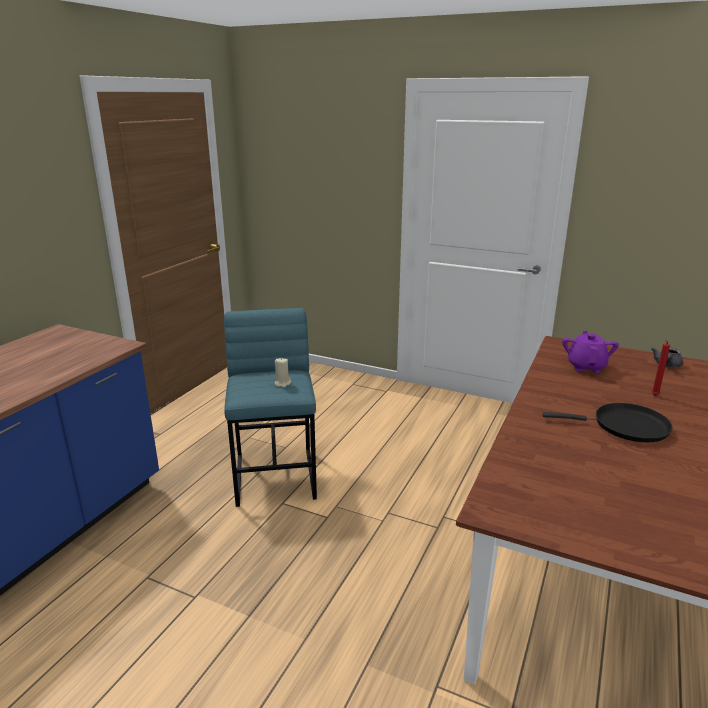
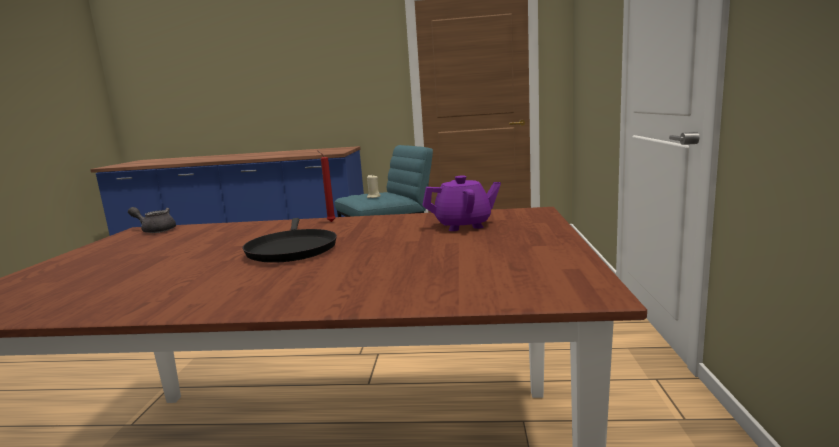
camera: 70 degrees right, 10 degrees down
(654, 396) = (396, 255): red candle -> red candle (330, 221)
(666, 365) = (535, 254): grey teapot -> grey teapot (156, 230)

